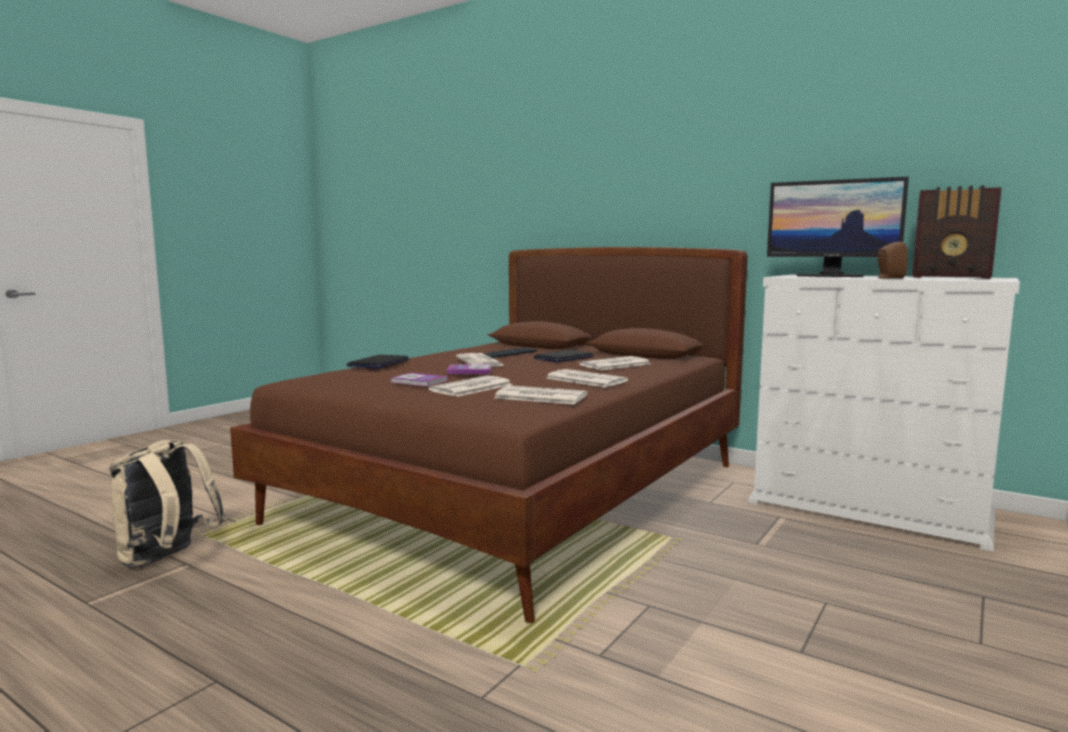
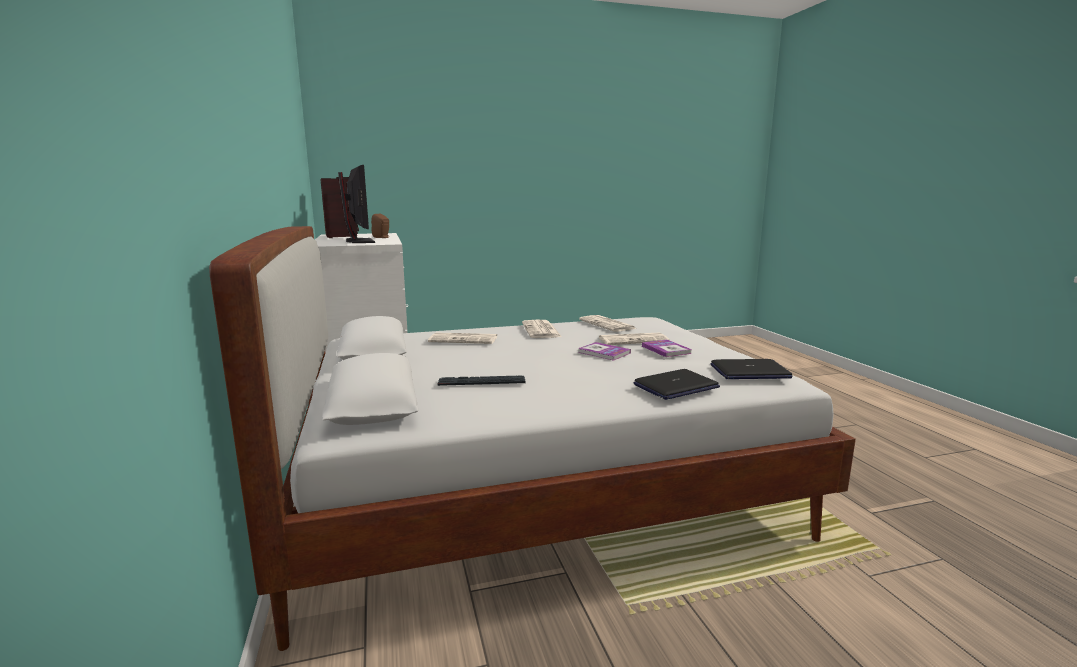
camera: 140 degrees left, 5 degrees up
(167, 559) = (895, 524): beige backpack -> none
(480, 362) = (562, 366): newspaper -> none
(521, 494) = (535, 486): brown bed -> white bed
(563, 358) = (458, 361): laptop -> laptop (749, 371)

